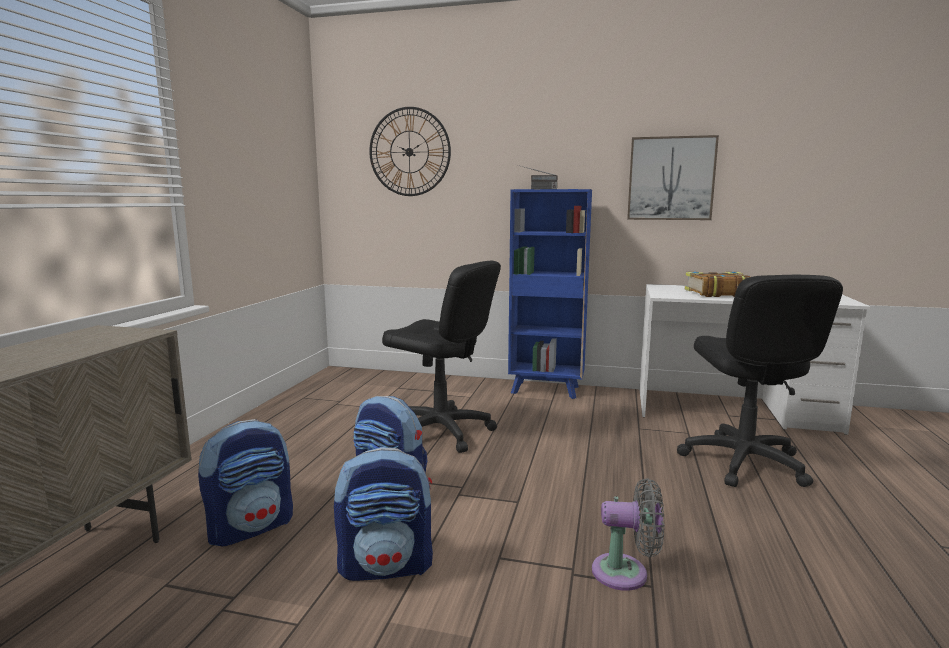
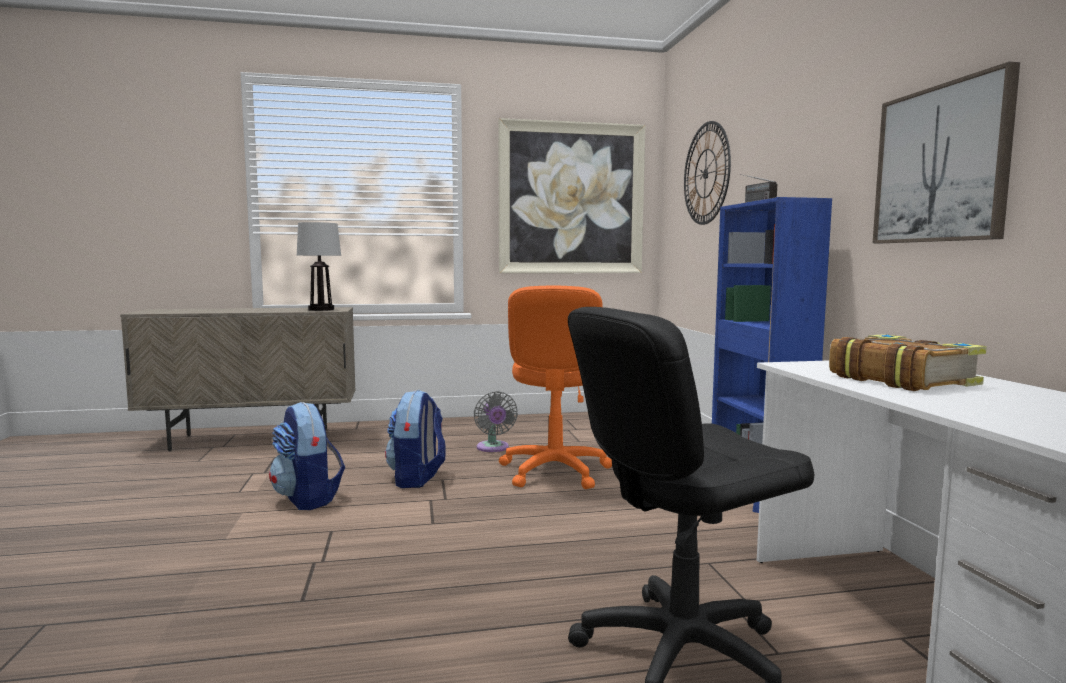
camera: 65 degrees right, 5 degrees down
(107, 337) = (320, 309): none -> table lamp
(251, 527) = (343, 457): backpack -> none
(265, 162) = (571, 199): none -> picture
(441, 432) = (554, 471): black office chair -> orange office chair
(626, 573) = (321, 586): grey fan -> grey fan (493, 448)

